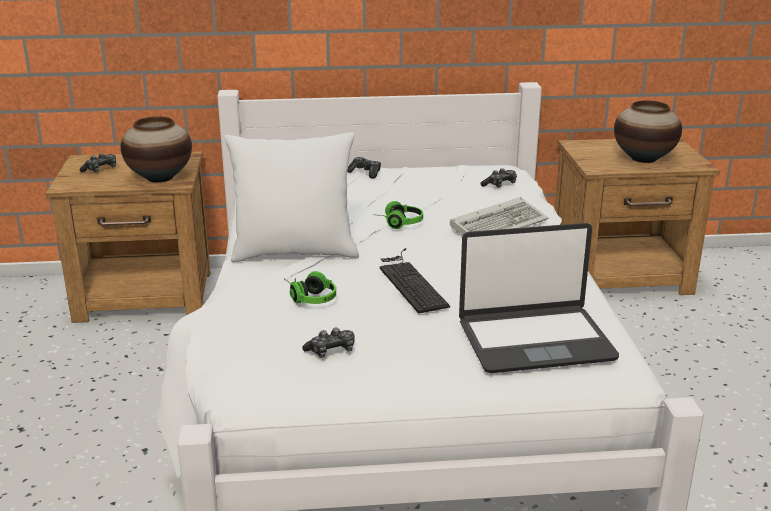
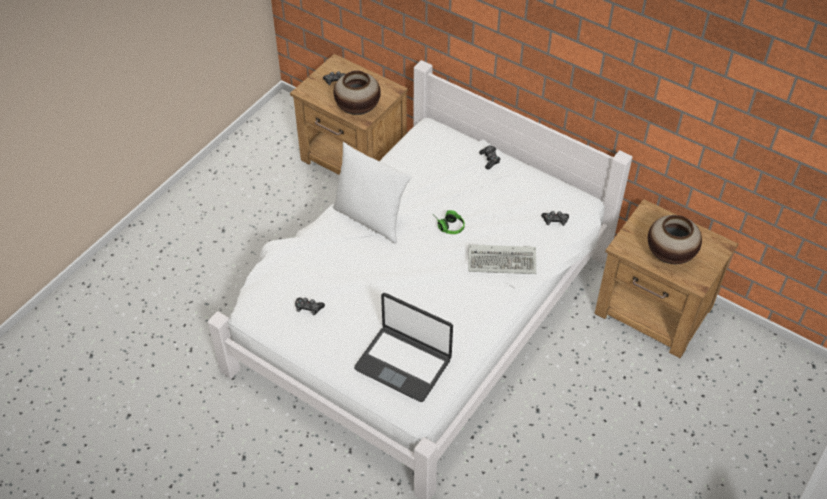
camera: 40 degrees right, 25 degrees up
(309, 297) = (337, 263): headphones -> none
(410, 281) = (396, 281): keyboard -> none

